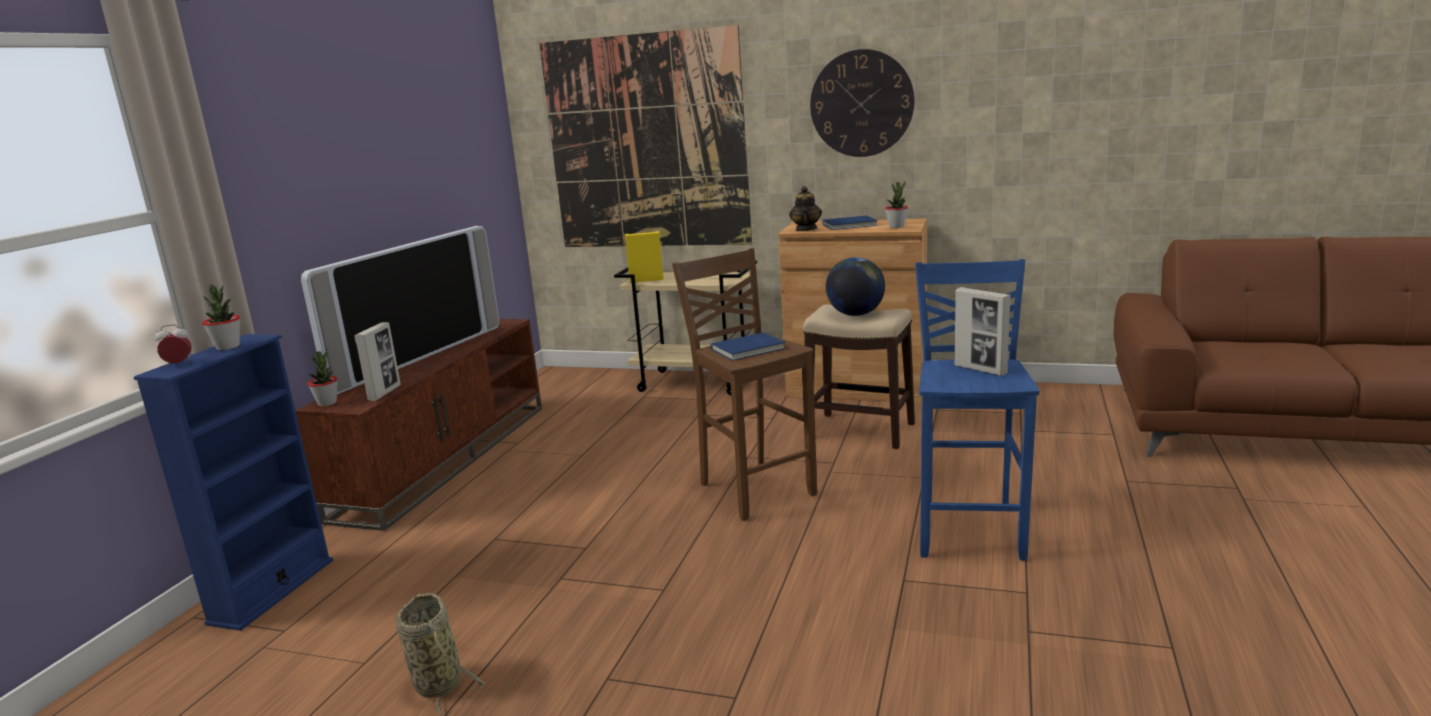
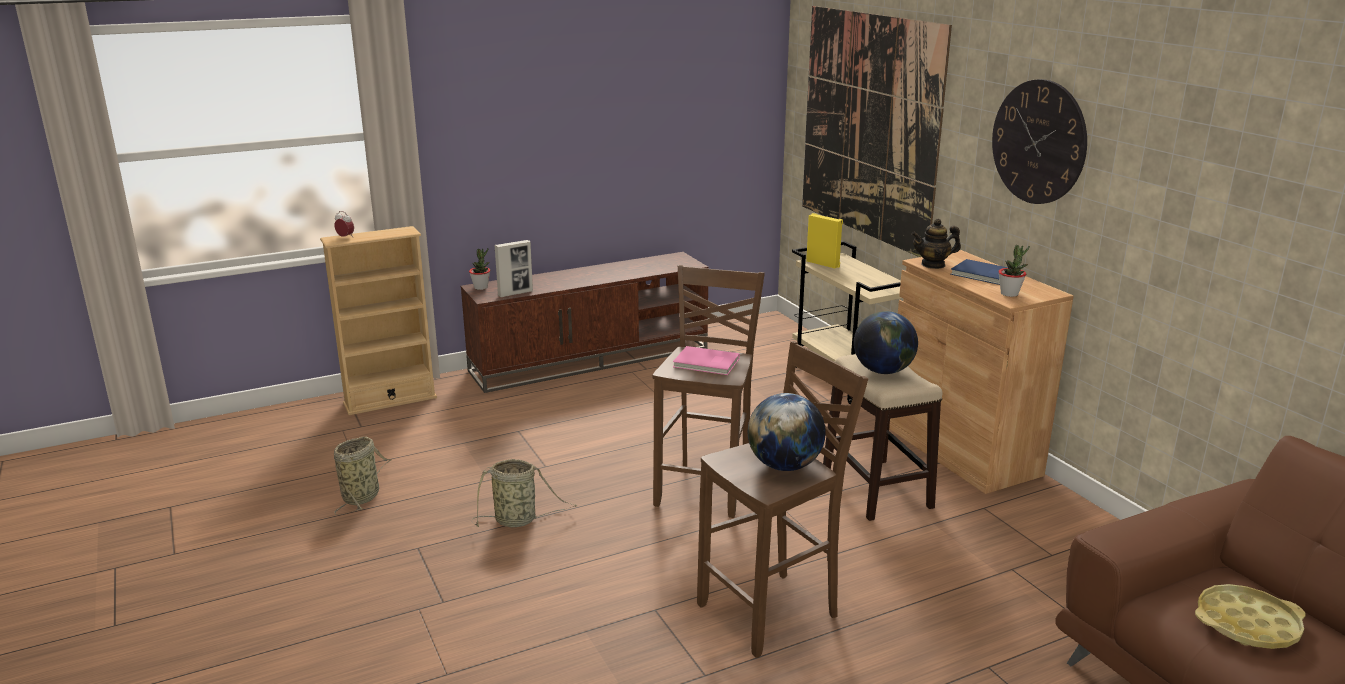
camera: 45 degrees right, 5 degrees up
(228, 347) = (384, 233): potted plant -> none
(272, 591) = (390, 400): blue bookcase -> beige bookcase
(417, 357) = (585, 271): television -> none
(655, 596) = (518, 520): none -> basket
(750, 349) = (706, 363): blue book -> pink book
(805, 229) = (933, 265): teapot -> teapot turned 150 degrees counterclockwise
(970, 530) = (772, 611): blue stool -> brown stool
(980, 369) = (784, 466): picture frame -> globe
(1262, 354) = (1247, 624): none -> yellow tray

